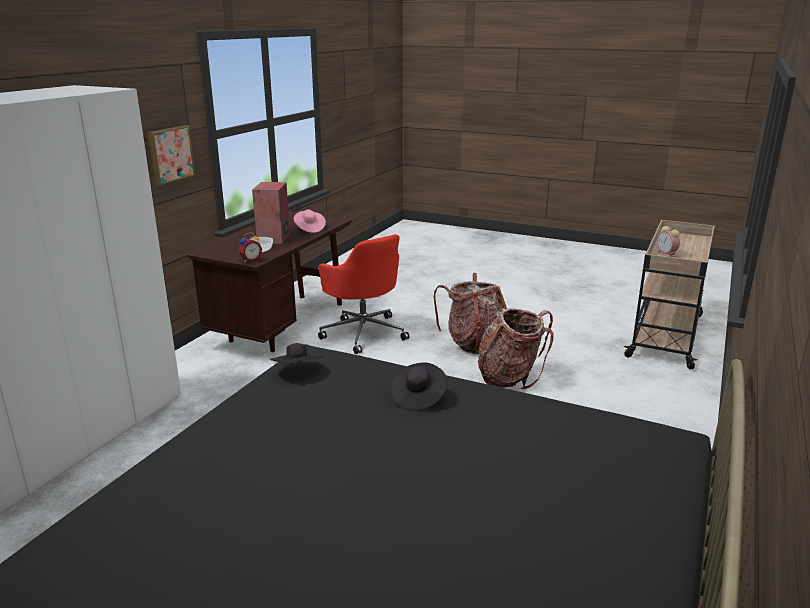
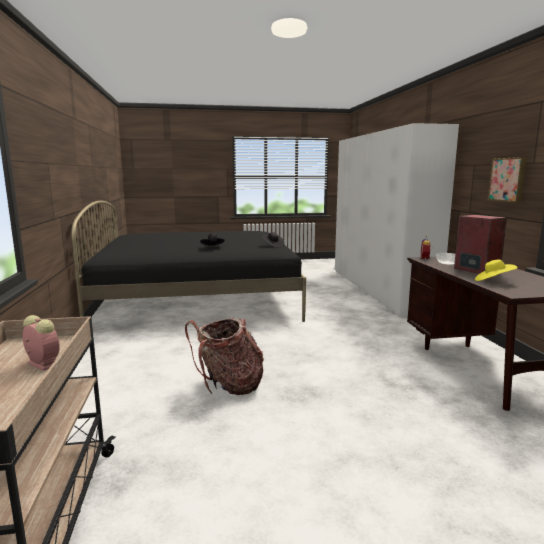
camera: 145 degrees right, 10 degrees down
(309, 228) = (493, 281): pink hat -> yellow hat
(363, 332) = (408, 385): red office chair -> none
(474, 342) = (298, 411): backpack -> none

